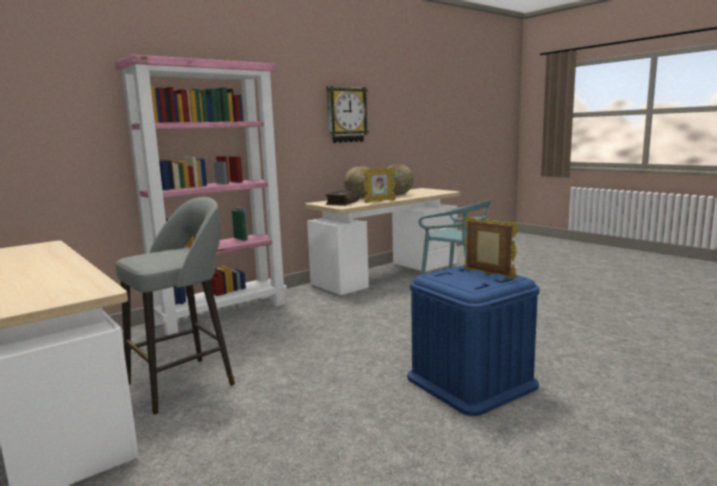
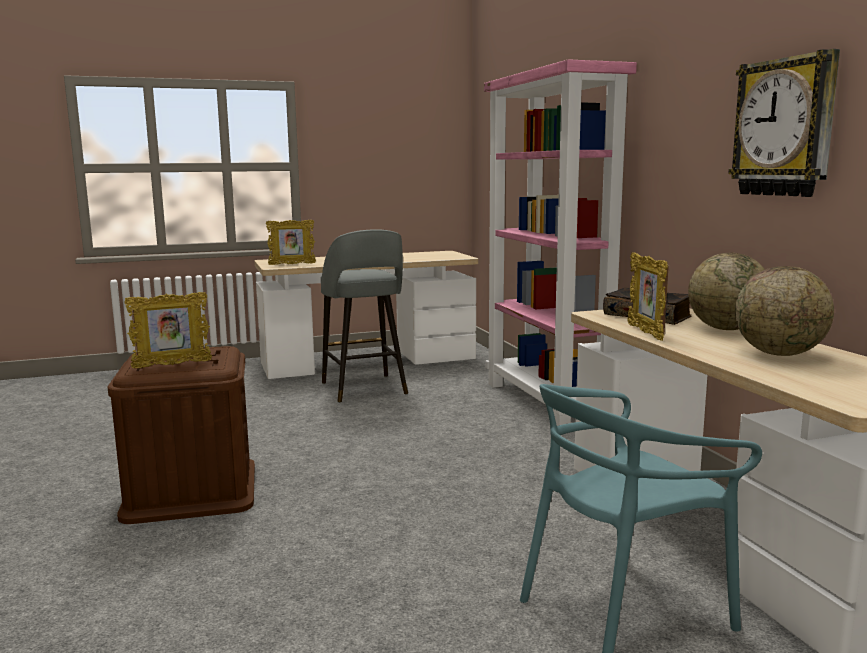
camera: 110 degrees right, 0 degrees up
(71, 289) = (292, 264): none -> picture frame
(471, 381) = (191, 490): blue storage box -> brown storage box

